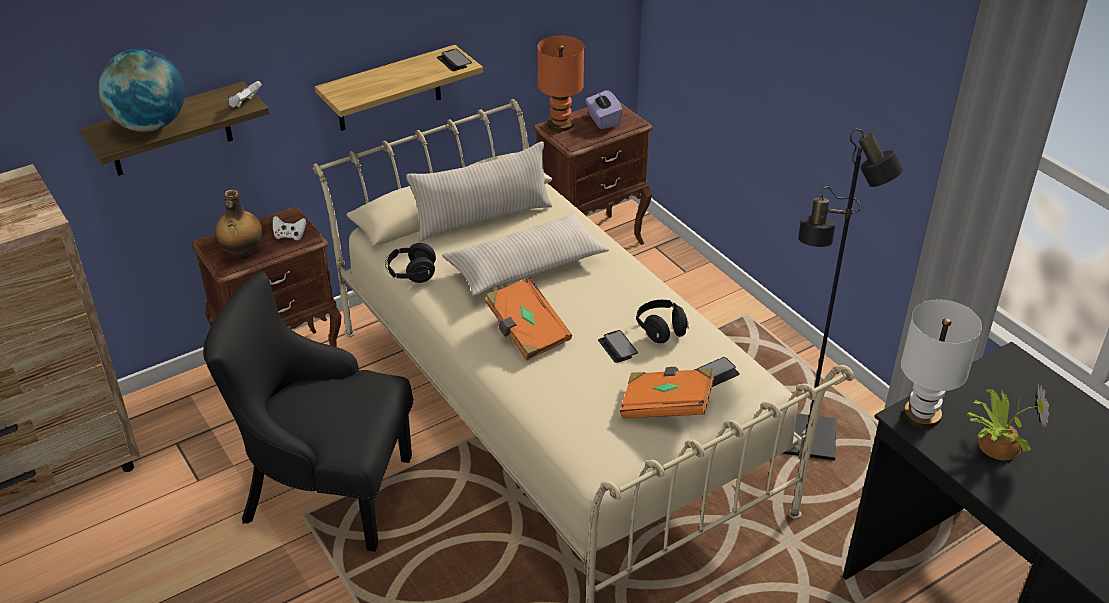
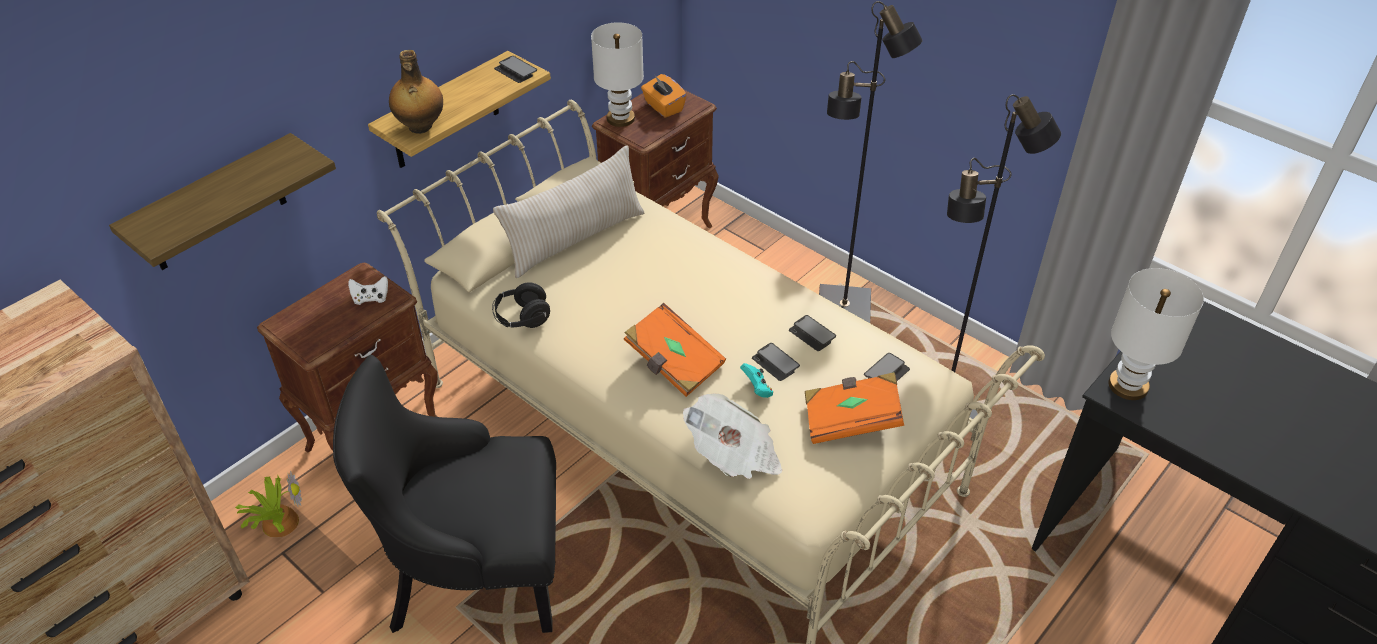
camera: 15 degrees left, 5 degrees up
(150, 125) = (198, 207): globe -> none
(242, 253) = (323, 329): bottle -> bottle (420, 127)
(245, 103) = (305, 161): white game controller -> none
(526, 266) = (644, 287): beige pillow -> none
(549, 414) = (734, 455): none -> newspaper
(560, 124) = (621, 118): orange table lamp -> white table lamp
(592, 365) = (757, 389): none -> turquoise game controller
(603, 120) = (663, 107): purple tissue box -> orange tissue box
(661, 330) = (812, 334): black headphones -> phone
(742, 334) = (843, 307): none -> black floor lamp
(996, 444) = (1210, 403): potted plant -> potted plant (278, 522)

